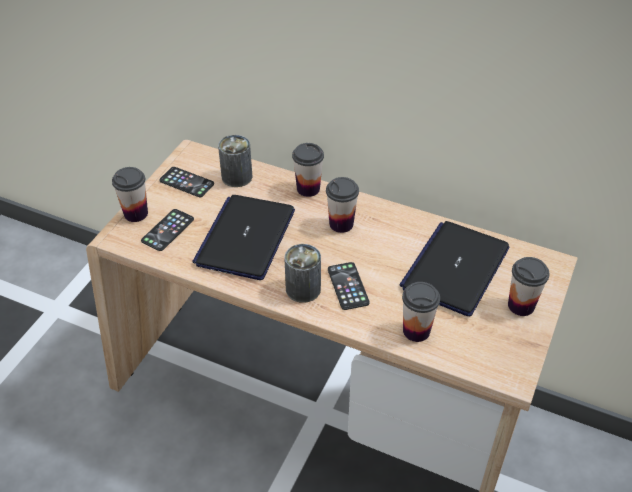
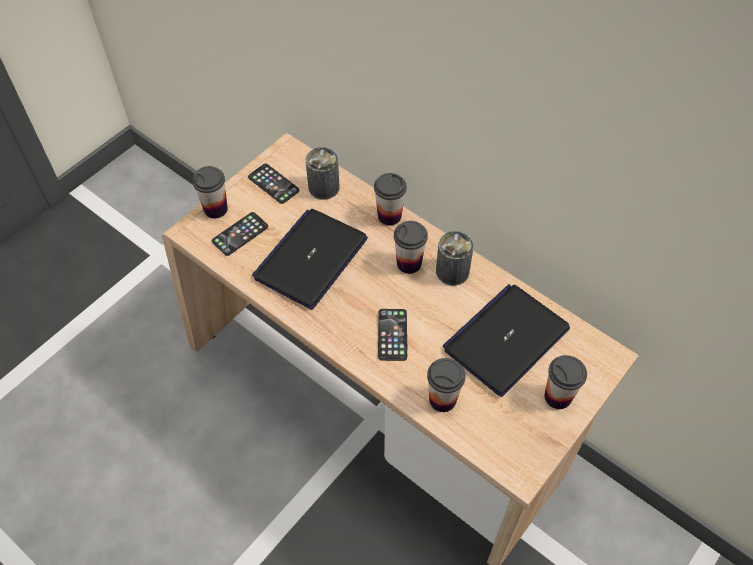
camera: 15 degrees right, 10 degrees up
(303, 289) = (348, 328): can -> can (452, 271)

